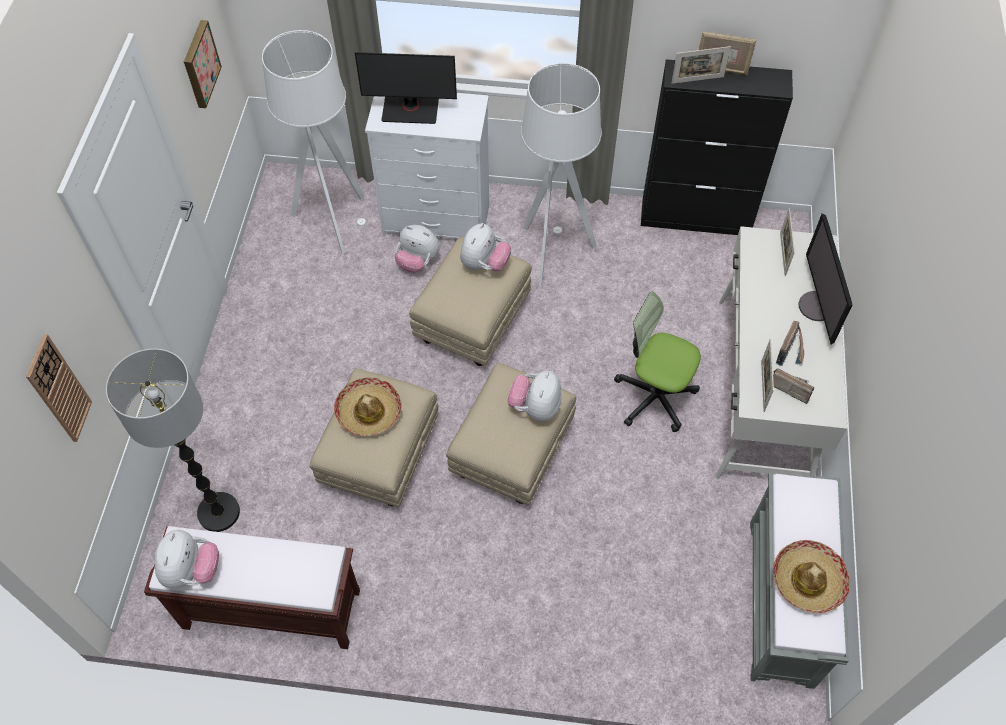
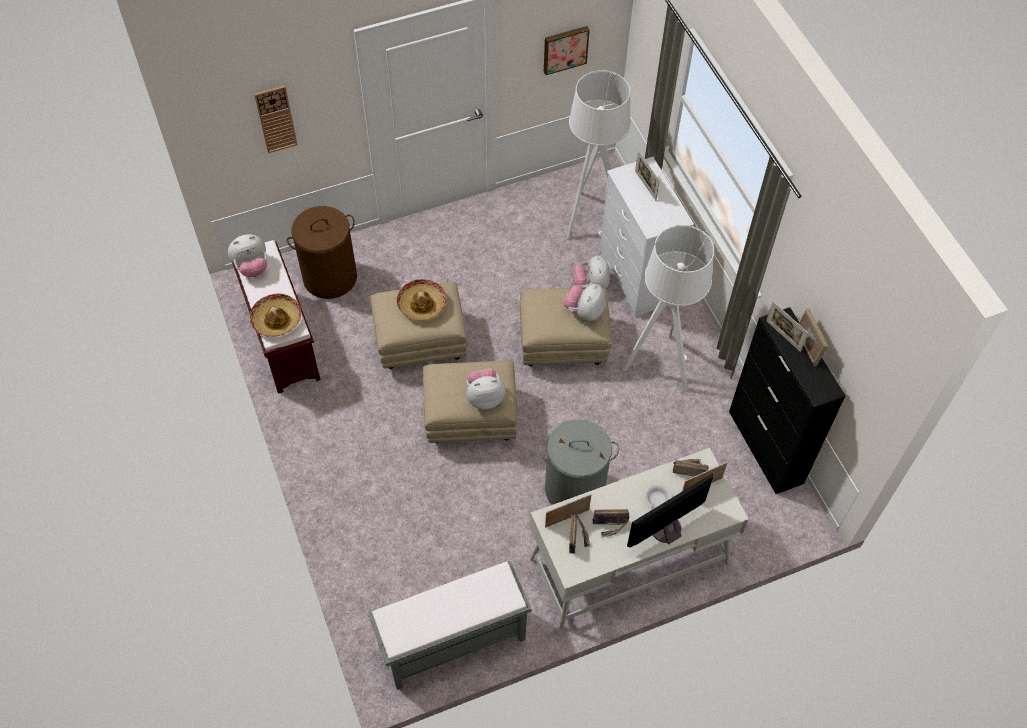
camera: 60 degrees right, 0 degrees up
(218, 512) = (330, 277): floor lamp -> brown laundry basket
(410, 109) = (645, 186): monitor -> picture frame
(484, 264) = (584, 312): plush toy -> plush toy turned 120 degrees clockwise
(654, 396) = (574, 488): office chair -> grey laundry basket
(756, 255) = (688, 469): none -> radio
(778, 297) = (657, 499): none -> white bowl
(808, 580) = (431, 613): hat -> hat (276, 319)

